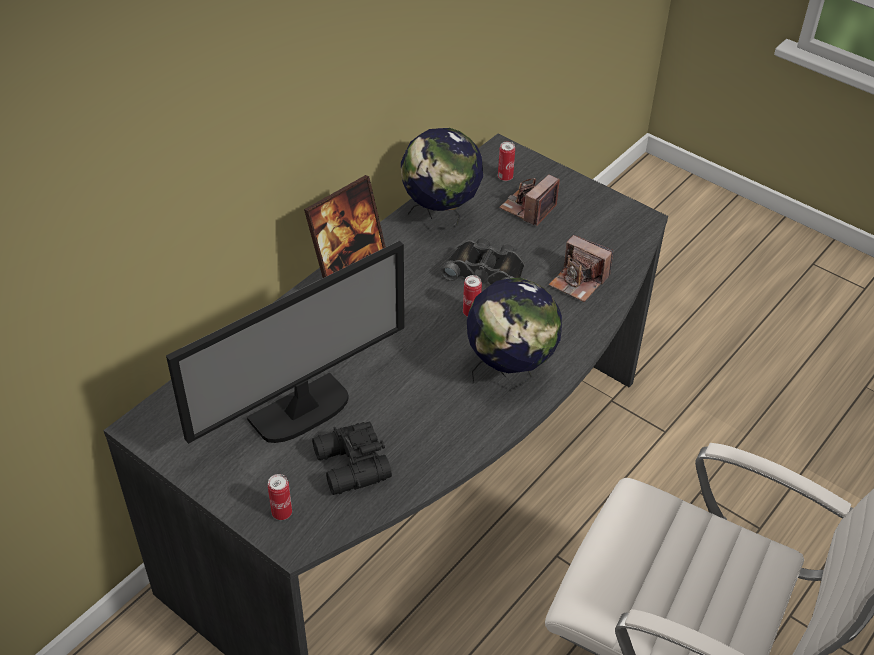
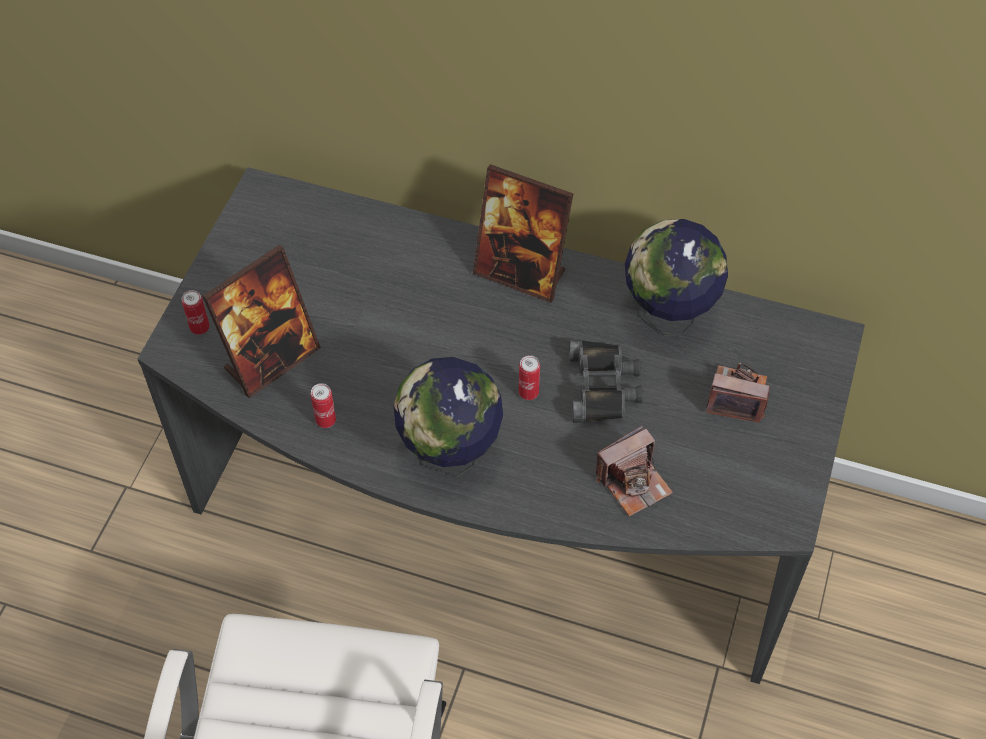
camera: 70 degrees right, 10 degrees up
(302, 412) = (325, 298): monitor -> none
(350, 467) = (271, 360): black binoculars -> picture frame
(505, 177) = (781, 356): can -> can (326, 420)
(578, 281) = (633, 482): camera -> camera turned 135 degrees counterclockwise

